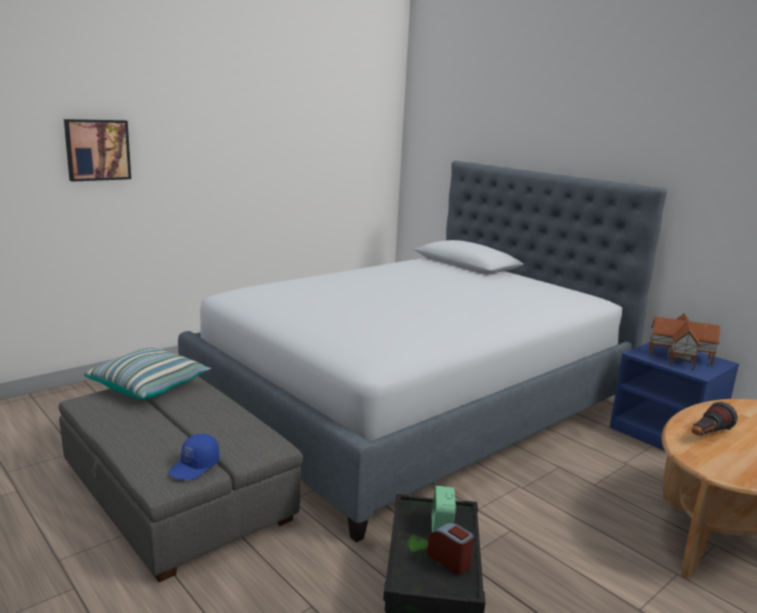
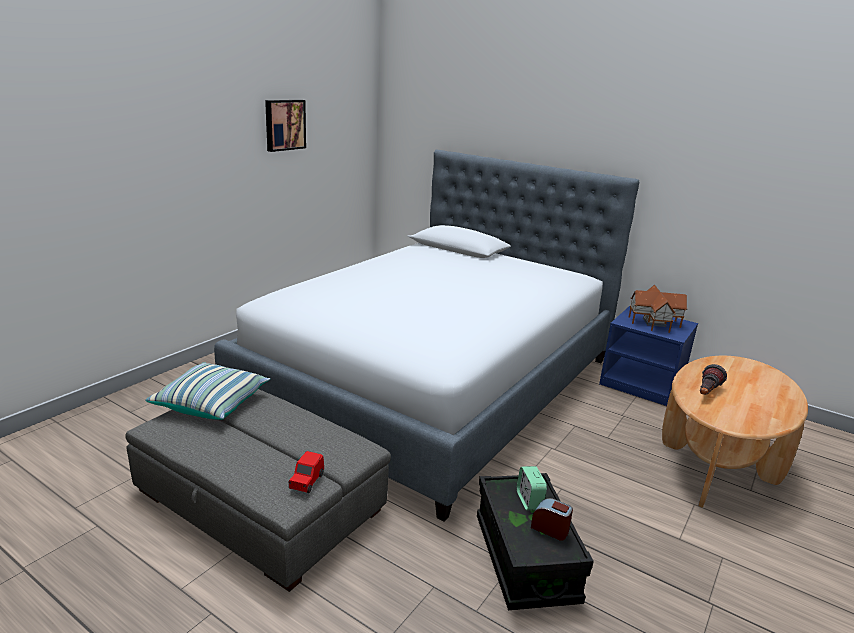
camera: 15 degrees left, 5 degrees up
(97, 150) = (101, 159): picture -> picture (284, 124)
(195, 467) = (306, 482): blue cap -> red toy car

